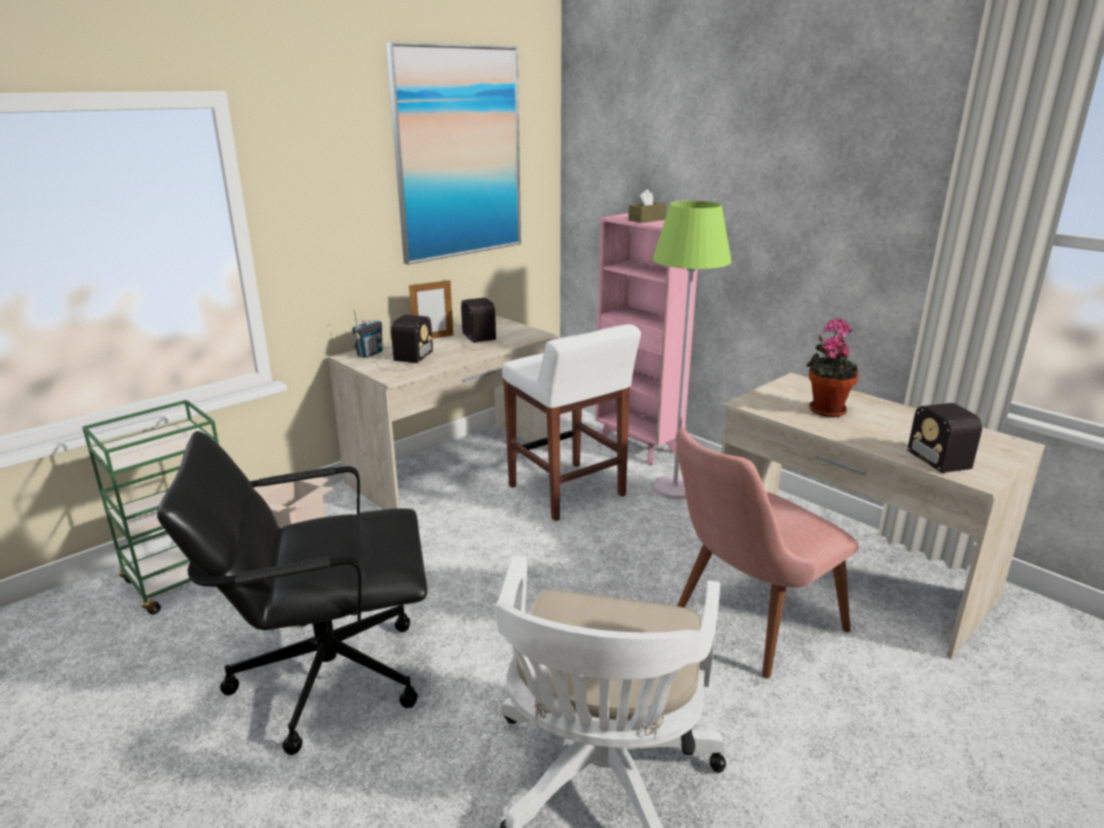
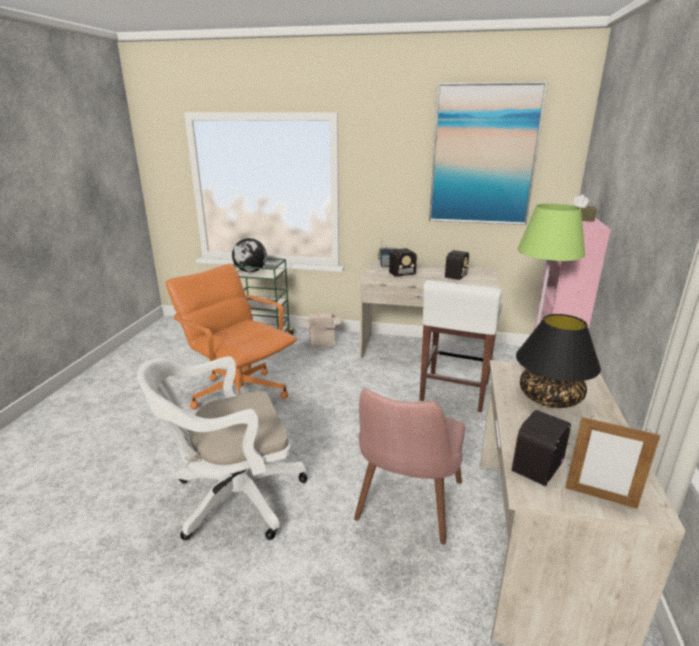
camera: 55 degrees right, 0 degrees up
(134, 449) = (251, 271): none -> globe
(326, 675) = (240, 394): black office chair -> orange office chair
(433, 338) = (432, 269): picture frame -> picture frame (600, 497)
(745, 627) = (405, 510): pink chair -> pink chair turned 90 degrees counterclockwise
(825, 409) = (550, 397): potted plant -> black table lamp

